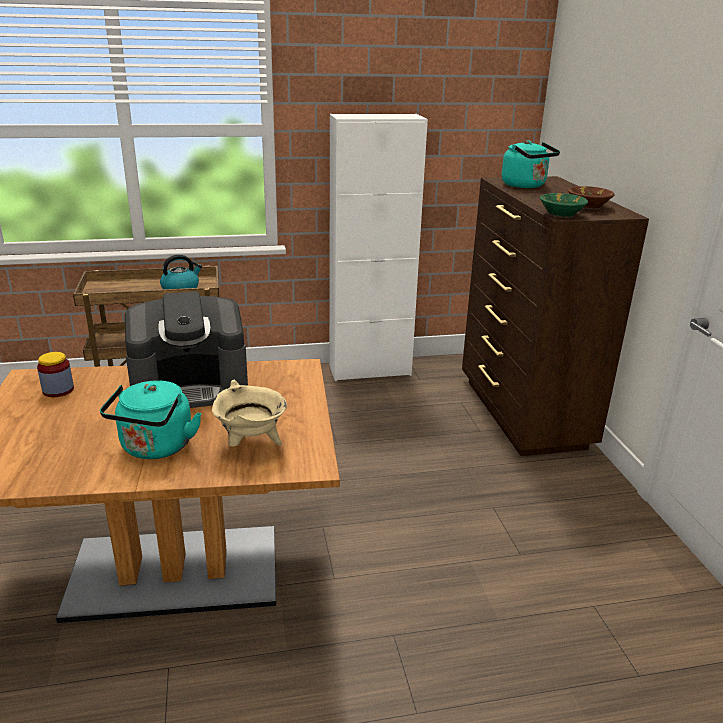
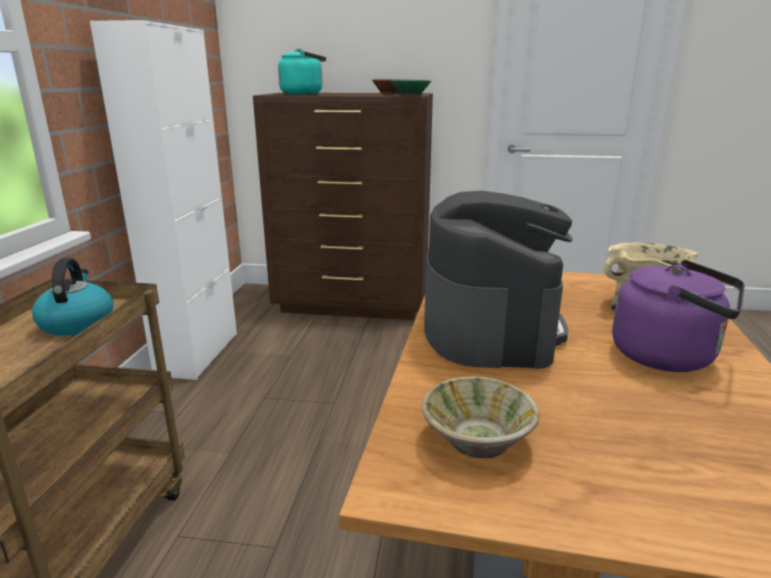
camera: 70 degrees left, 5 degrees down
(58, 390) = (476, 439): jar -> beige bowl
(155, 448) = (669, 356): turquoise kettle -> purple kettle

